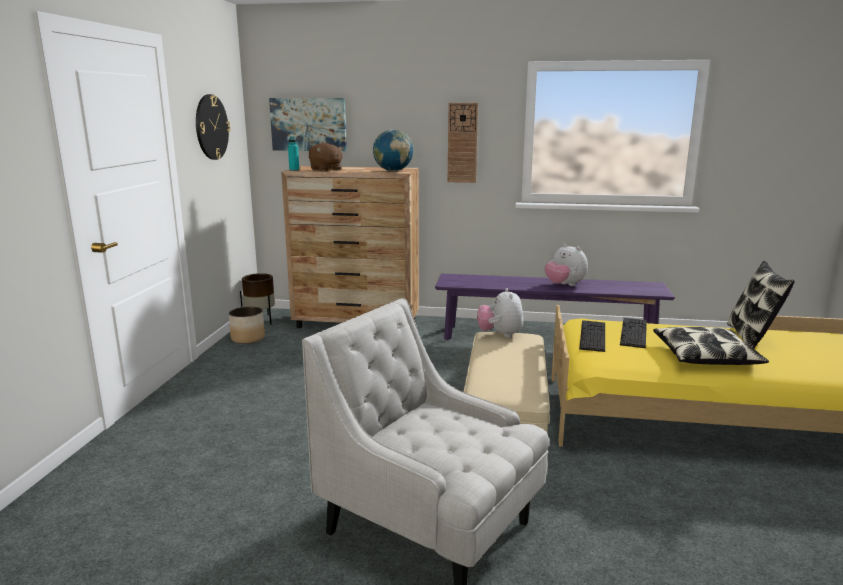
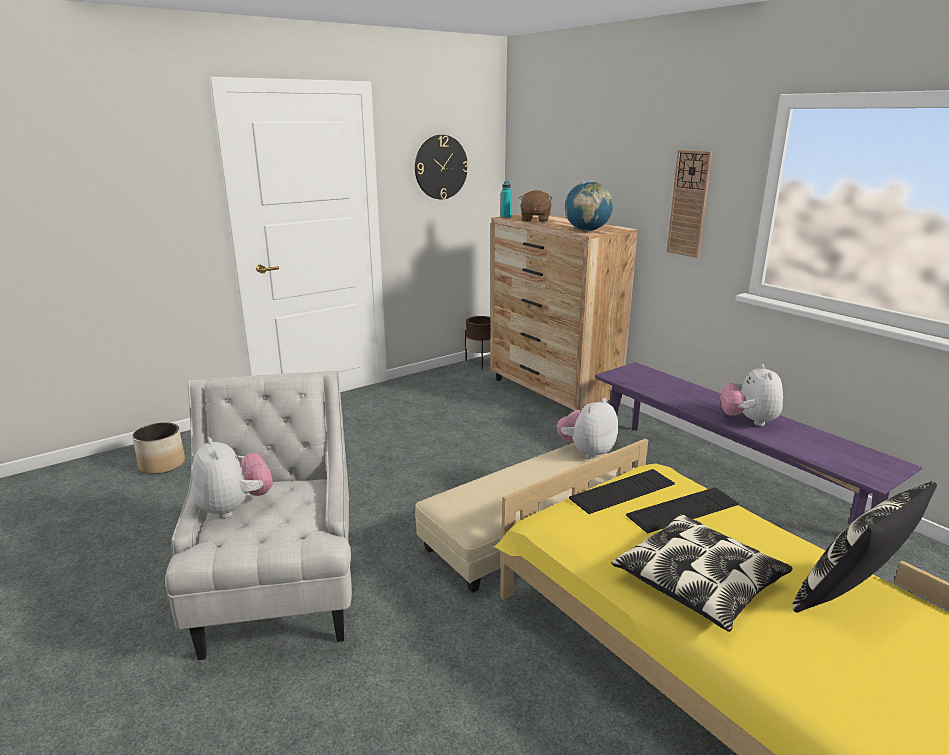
camera: 45 degrees right, 5 degrees up
(248, 338) = (445, 376): planter -> planter (162, 465)
(308, 124) = (550, 167): picture -> none
(417, 444) = (235, 508): none -> plush toy

